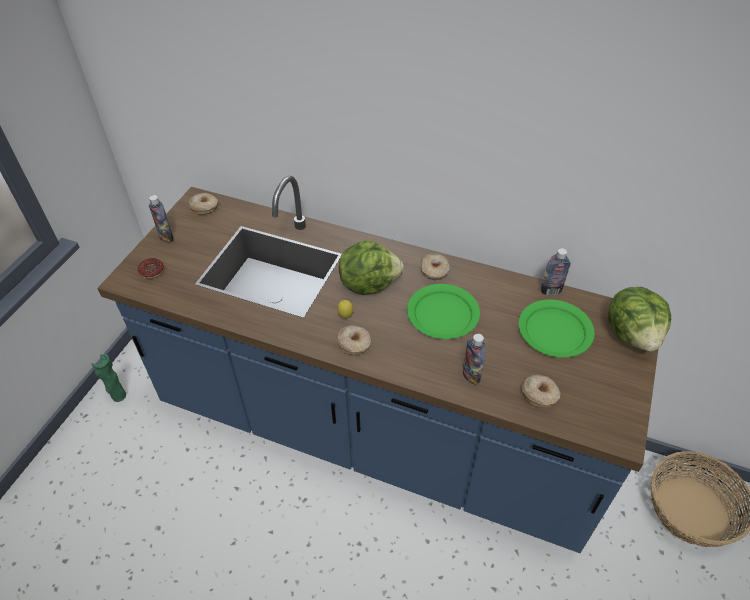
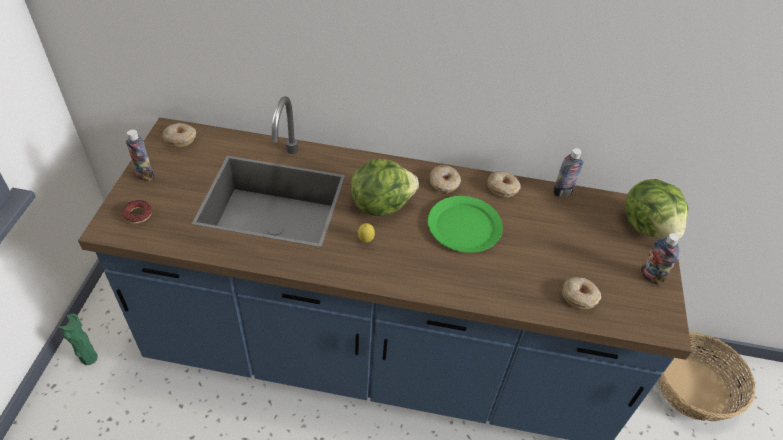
camera: 15 degrees left, 0 degrees up
(354, 344) = (382, 268): donut -> donut (502, 188)
(471, 375) = (509, 286): bottle -> bottle (651, 276)
(554, 330) = (576, 231): green plate -> none

